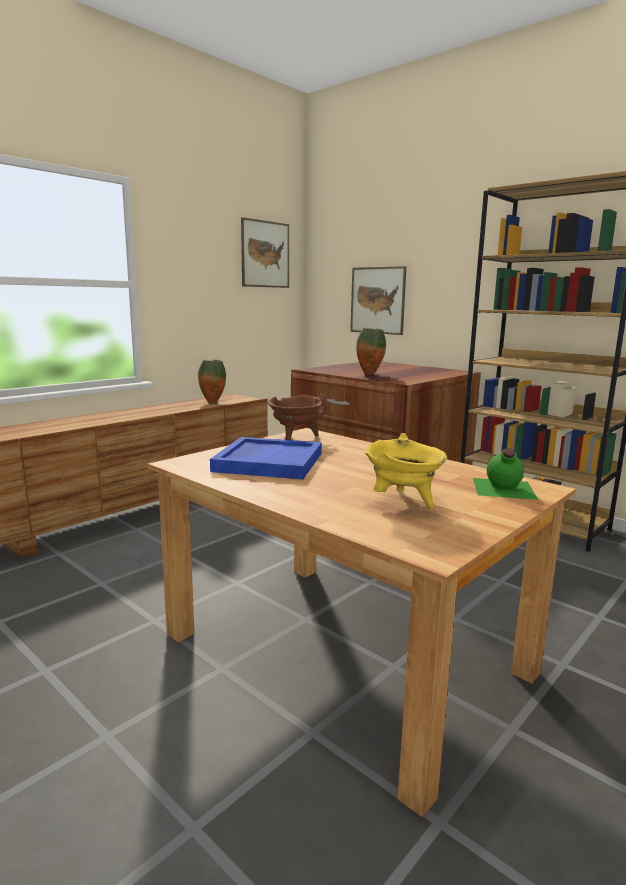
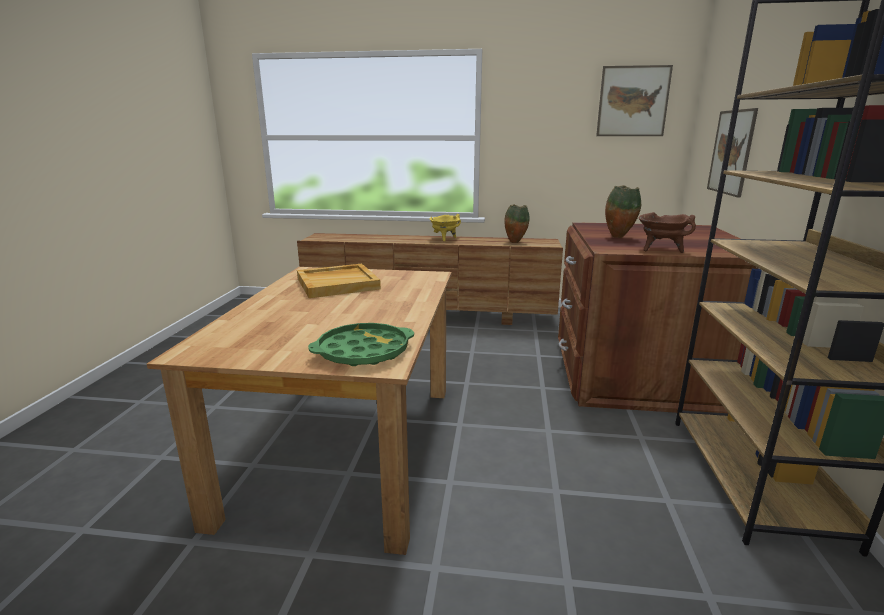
camera: 55 degrees right, 5 degrees up
(268, 462) = (338, 283): blue tray -> beige tray
(295, 437) = (414, 275): brown cooking pot -> brown cooking pot (660, 250)
(403, 502) = (286, 329): yellow cooking pot -> yellow cooking pot (444, 239)
(502, 488) = (363, 351): green bottle -> green tray

